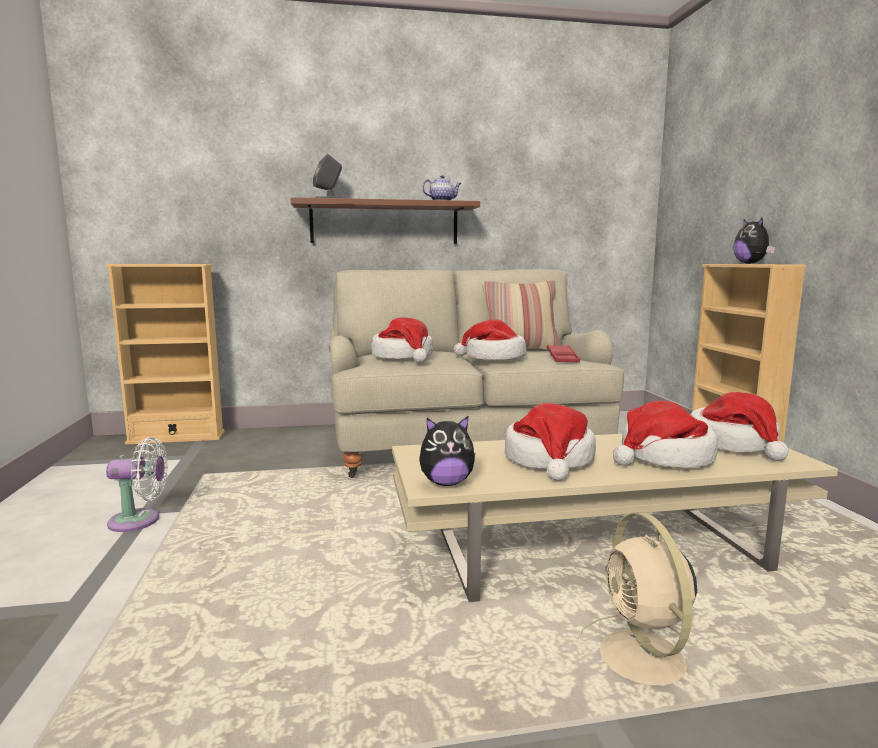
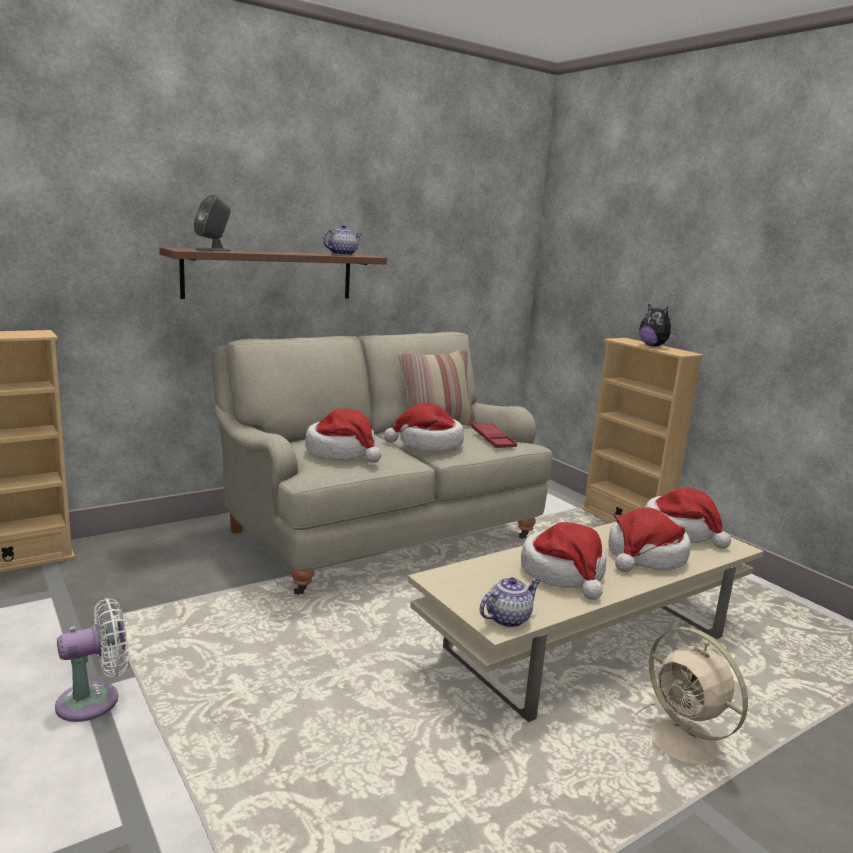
camera: 25 degrees left, 5 degrees up
(446, 483) = (508, 618): plush toy -> teapot

